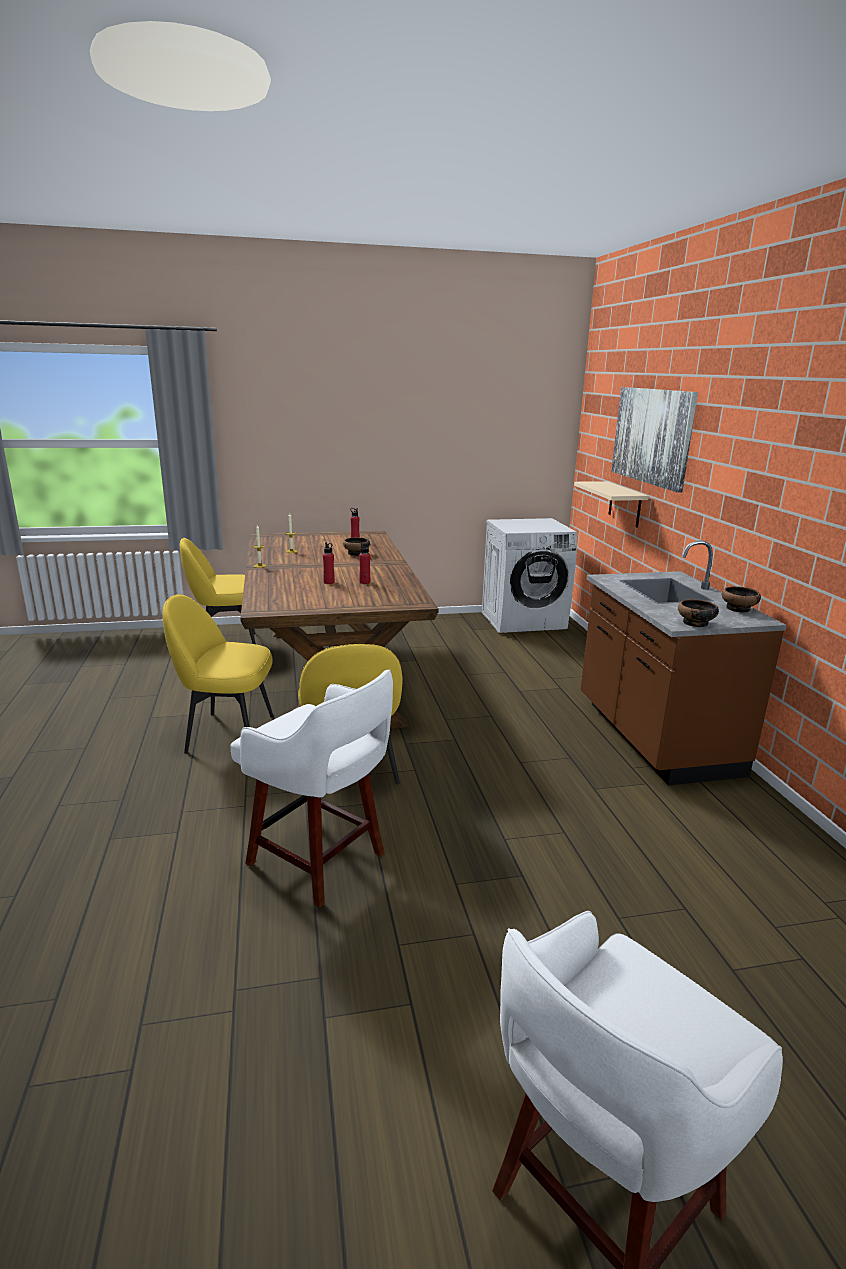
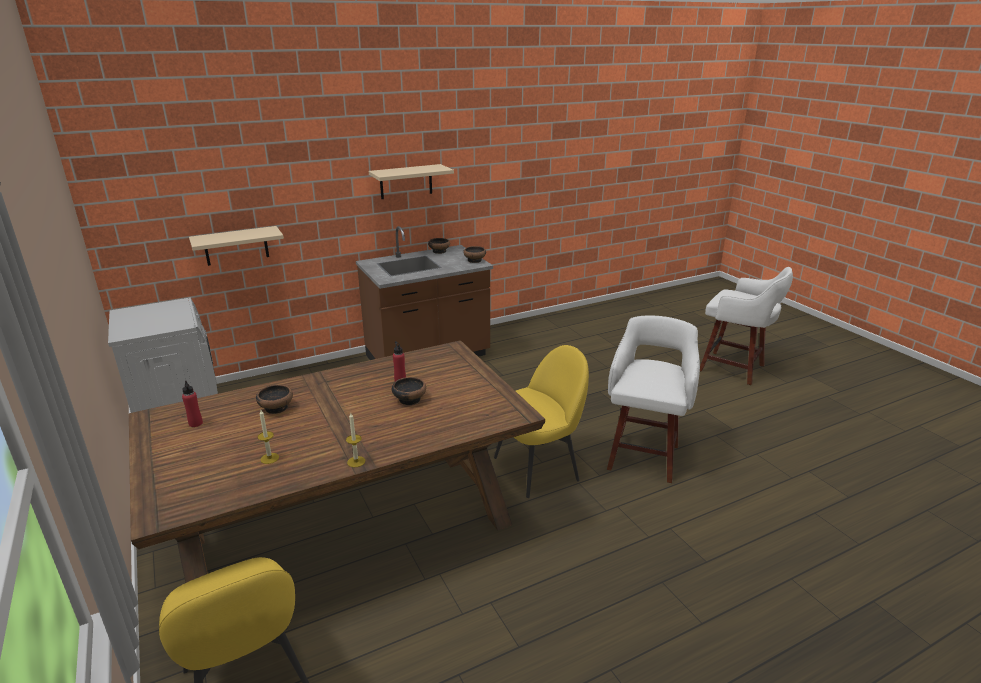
camera: 105 degrees left, 5 degrees up
(227, 733) = (521, 560): yellow chair -> none
(329, 582) = (409, 399): red bottle -> bowl
(652, 436) = (260, 176): picture -> none
(757, 487) = (406, 181): none -> beige shelf

